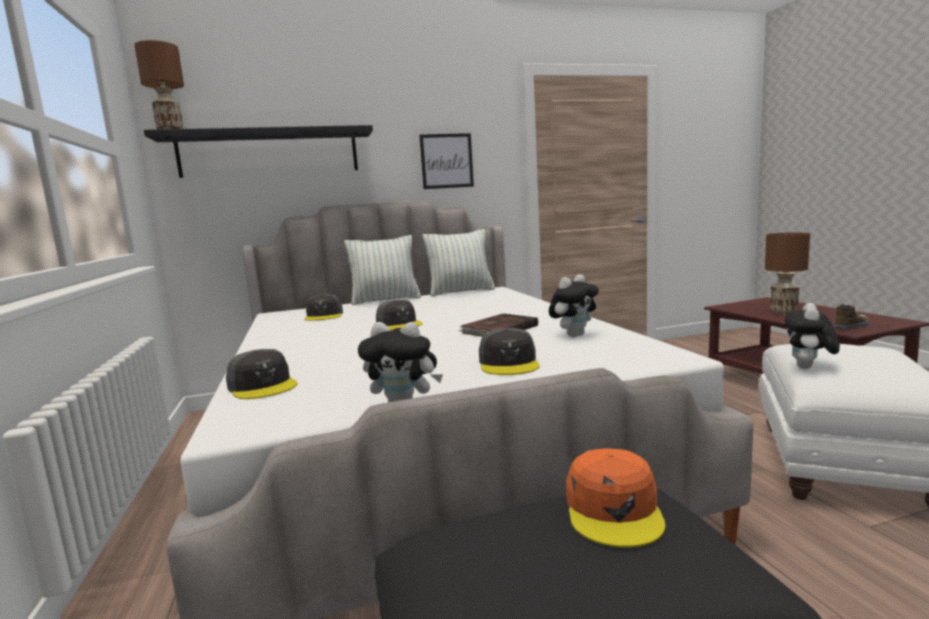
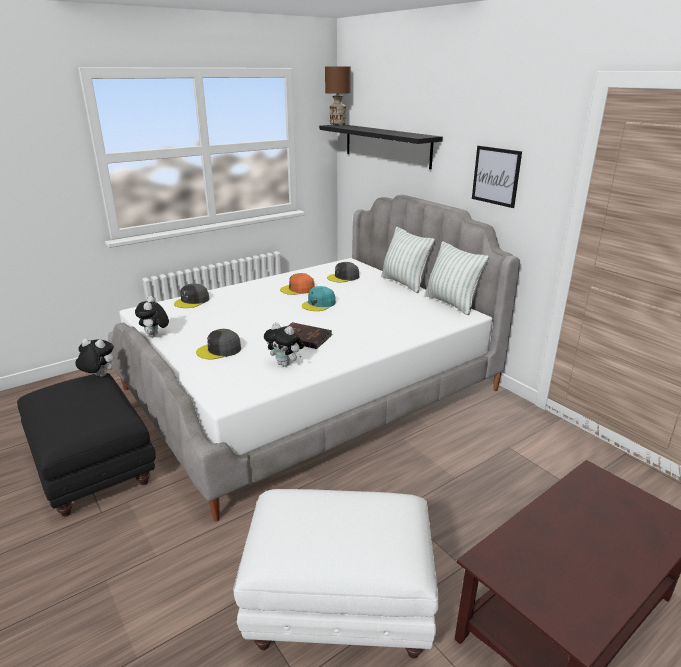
camera: 70 degrees right, 15 degrees up
(399, 324) = (319, 304): grey cap -> turquoise cap
(614, 509) = (98, 406): orange cap -> orange cap (298, 289)
(783, 312) = (580, 522): brown table lamp -> none
(809, 368) = (307, 494): plush toy -> plush toy (98, 376)
(852, 326) = (516, 569): shoe -> none

